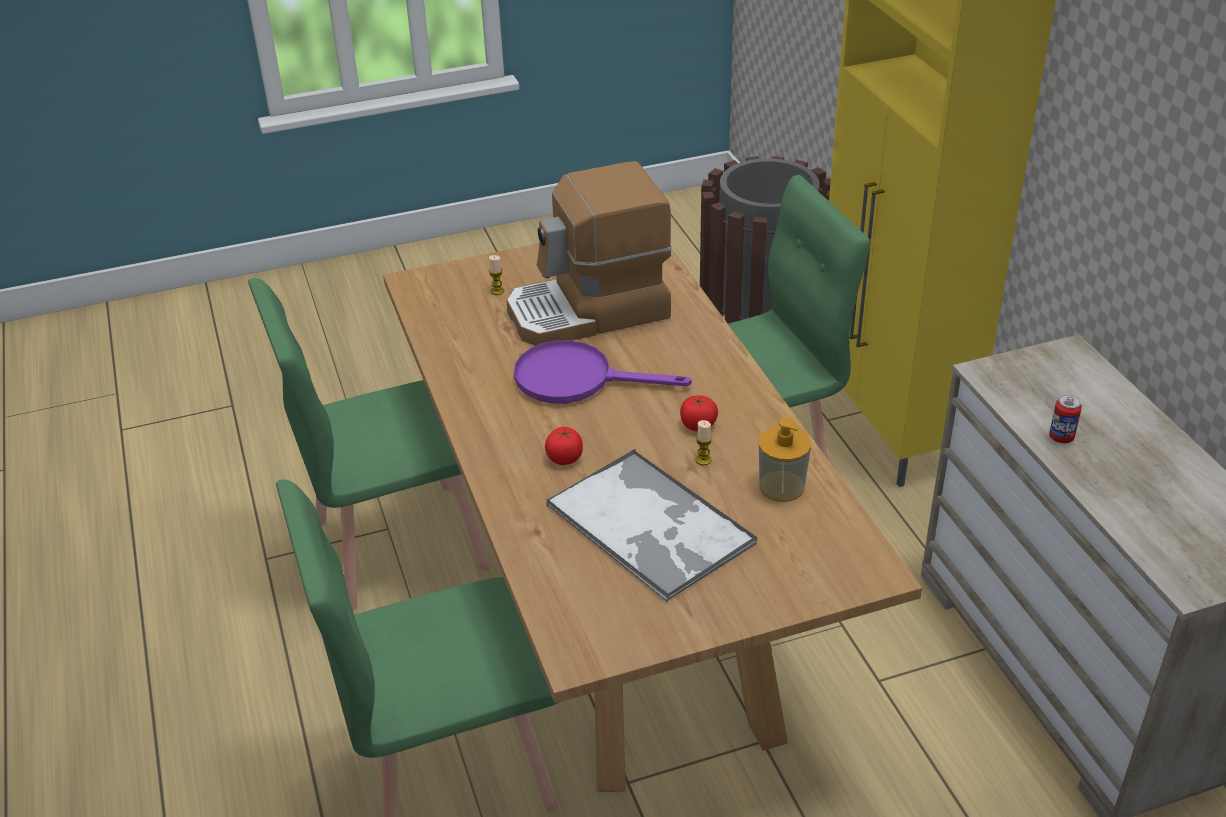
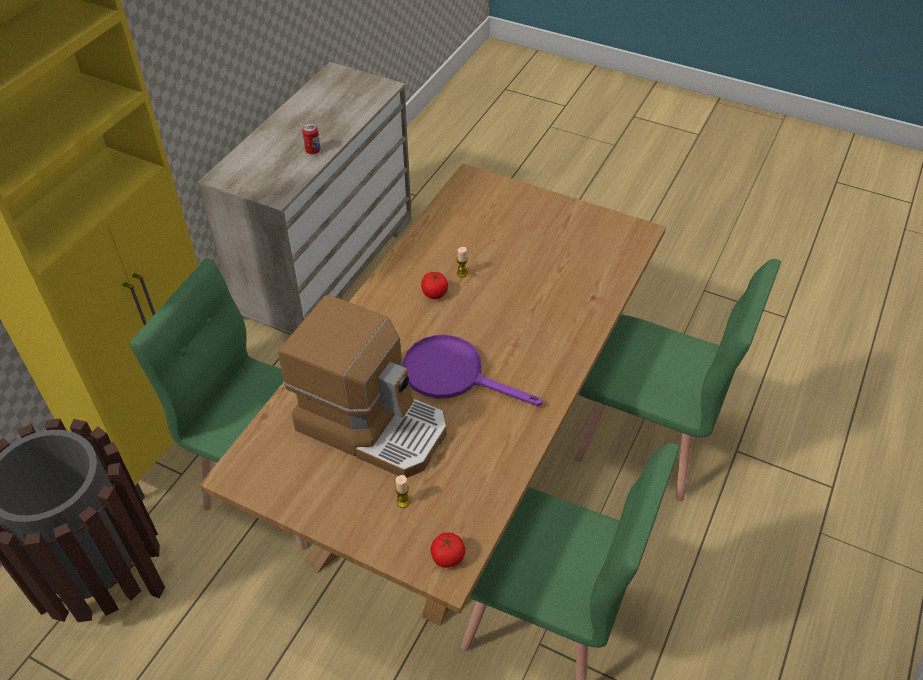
camera: 135 degrees left, 10 degrees up
(565, 458) = (529, 327): tomato -> tomato (447, 557)
(577, 379) = (454, 374): purple frying pan -> purple frying pan turned 150 degrees clockwise
(651, 526) = (534, 260): tray -> none
(781, 486) = (447, 235): soap dispenser -> none

